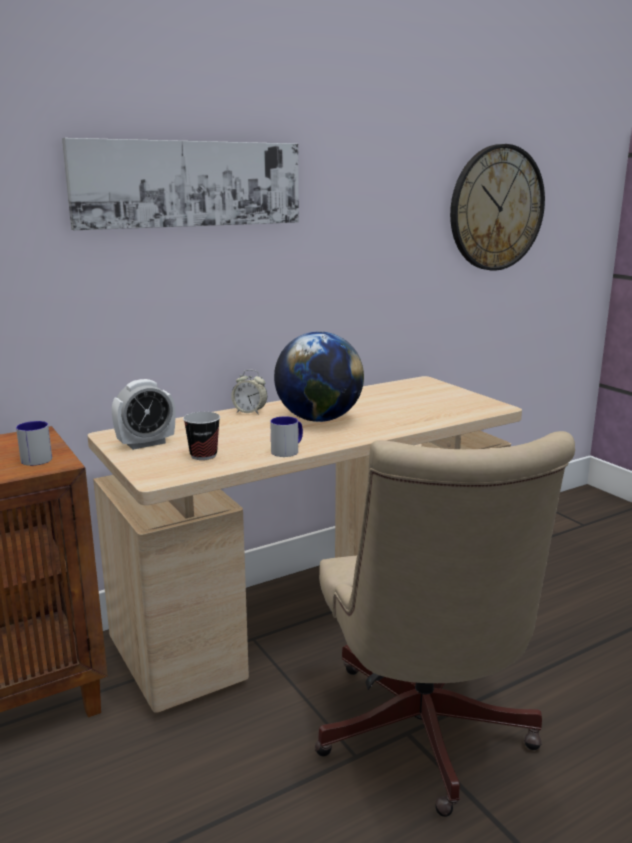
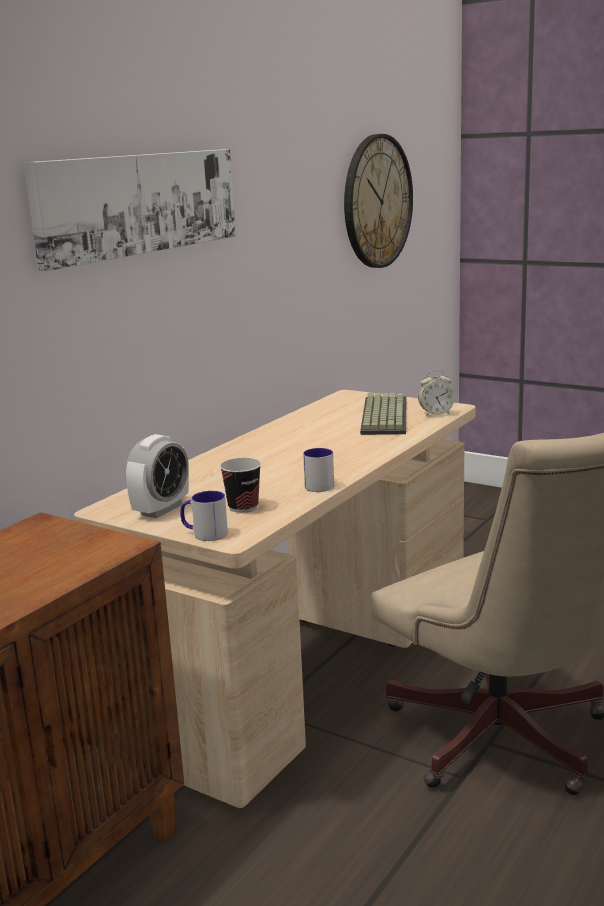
camera: 25 degrees left, 0 degrees up
(33, 458) = (86, 547): mug -> mug (204, 534)
(250, 412) = (221, 457): alarm clock -> alarm clock (436, 414)
(319, 419) = (303, 450): globe -> none
(425, 403) = (382, 415): none -> keyboard

